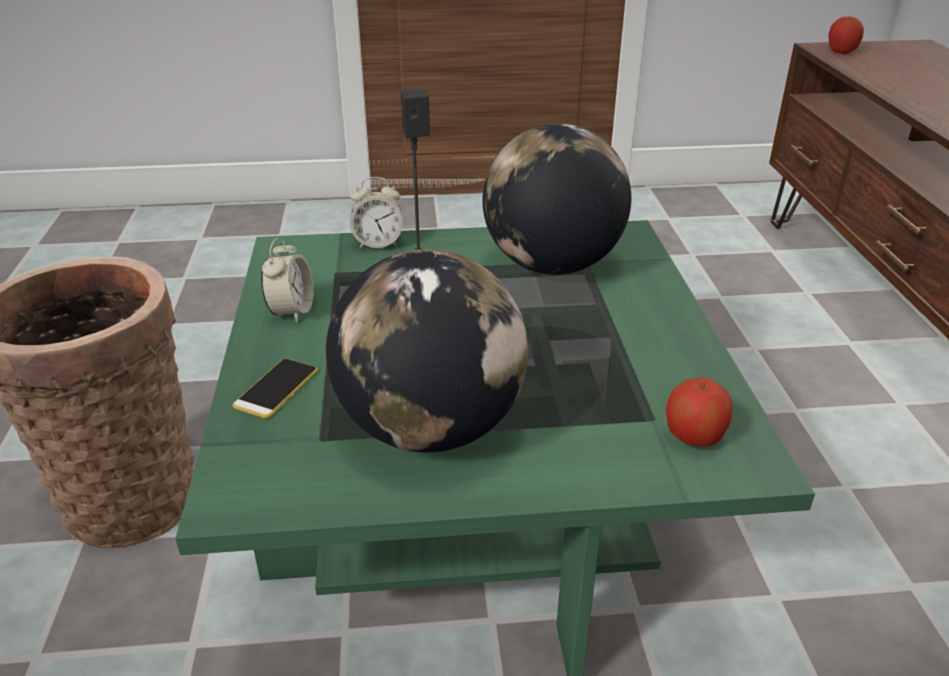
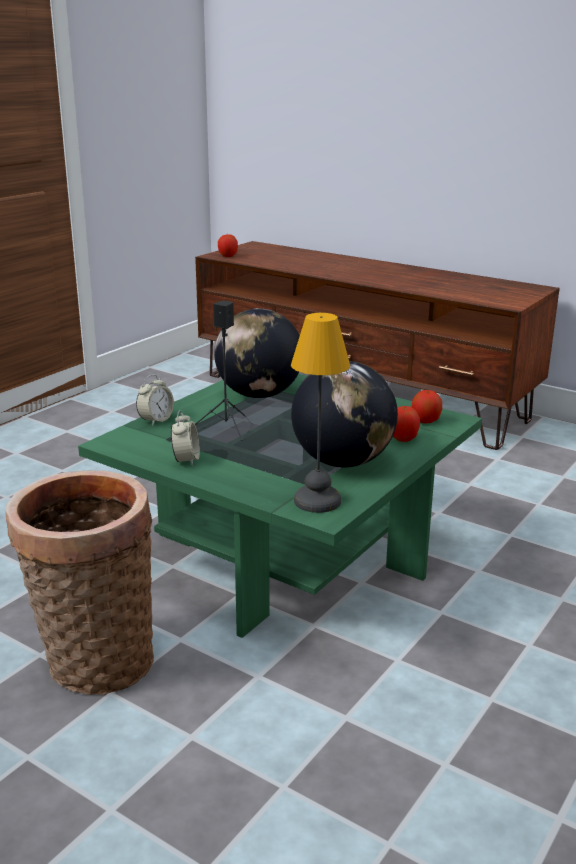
camera: 50 degrees left, 10 degrees down
(275, 469) = (319, 501): none -> table lamp
(276, 389) = (254, 483): phone -> none
(291, 311) = (186, 460): alarm clock -> alarm clock turned 45 degrees clockwise
(593, 446) = (403, 438): none -> apple

